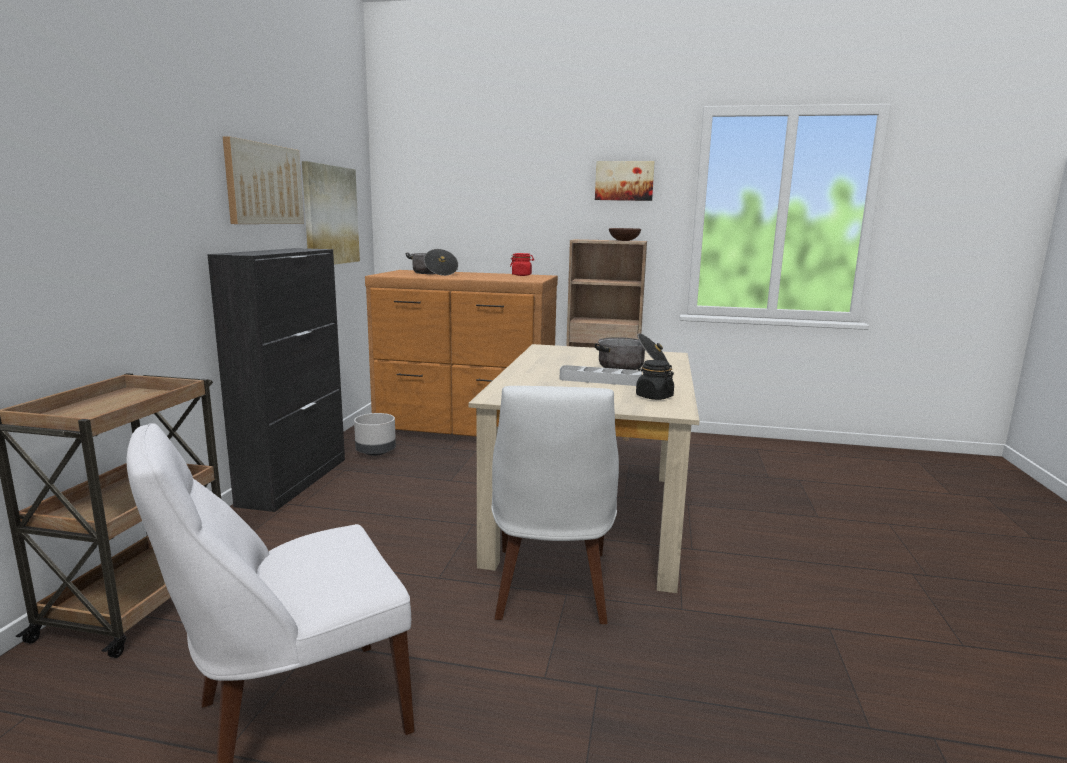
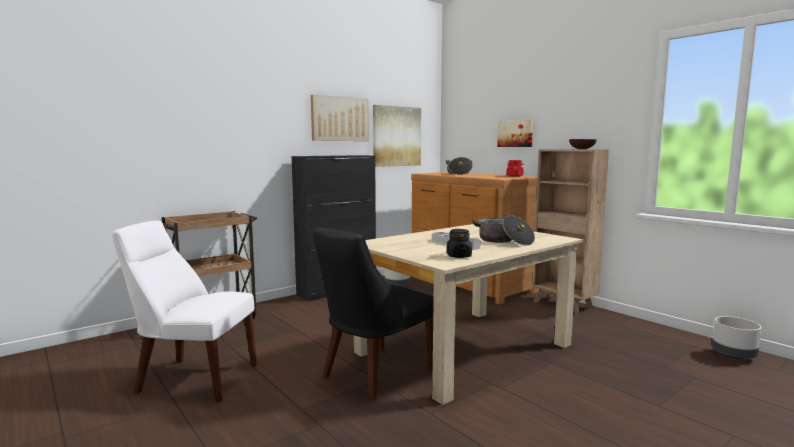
camera: 40 degrees right, 5 degrees down
(550, 588) = (374, 374): white chair -> black chair
(624, 181) = (595, 101): picture -> picture (515, 133)
(790, 450) = (734, 356): none -> grey planter

